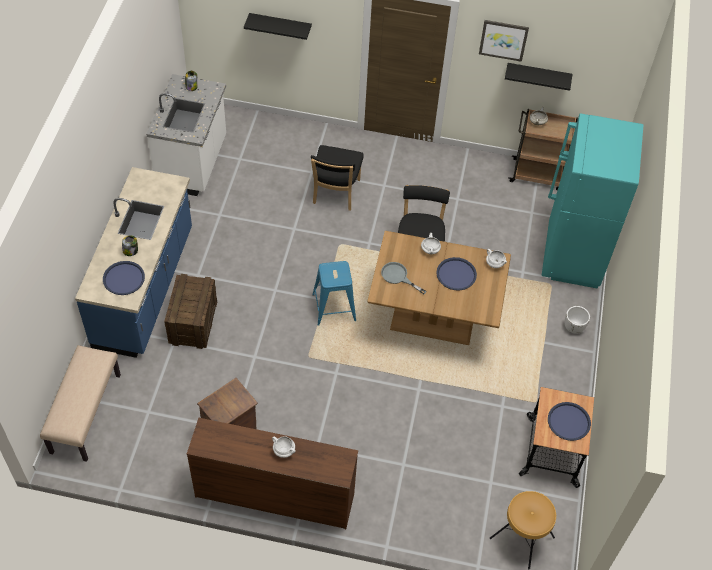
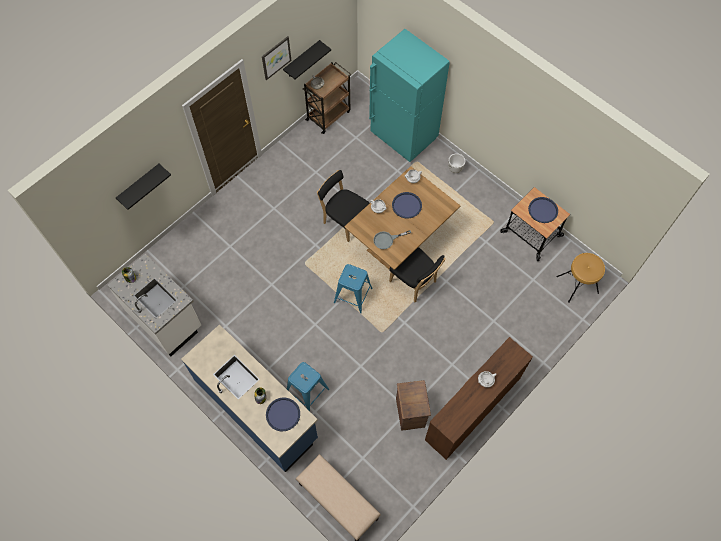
camera: 55 degrees left, 10 degrees up
(193, 322) = (307, 391): crate -> blue stool
(335, 194) = (259, 242): black chair -> black chair (414, 283)

